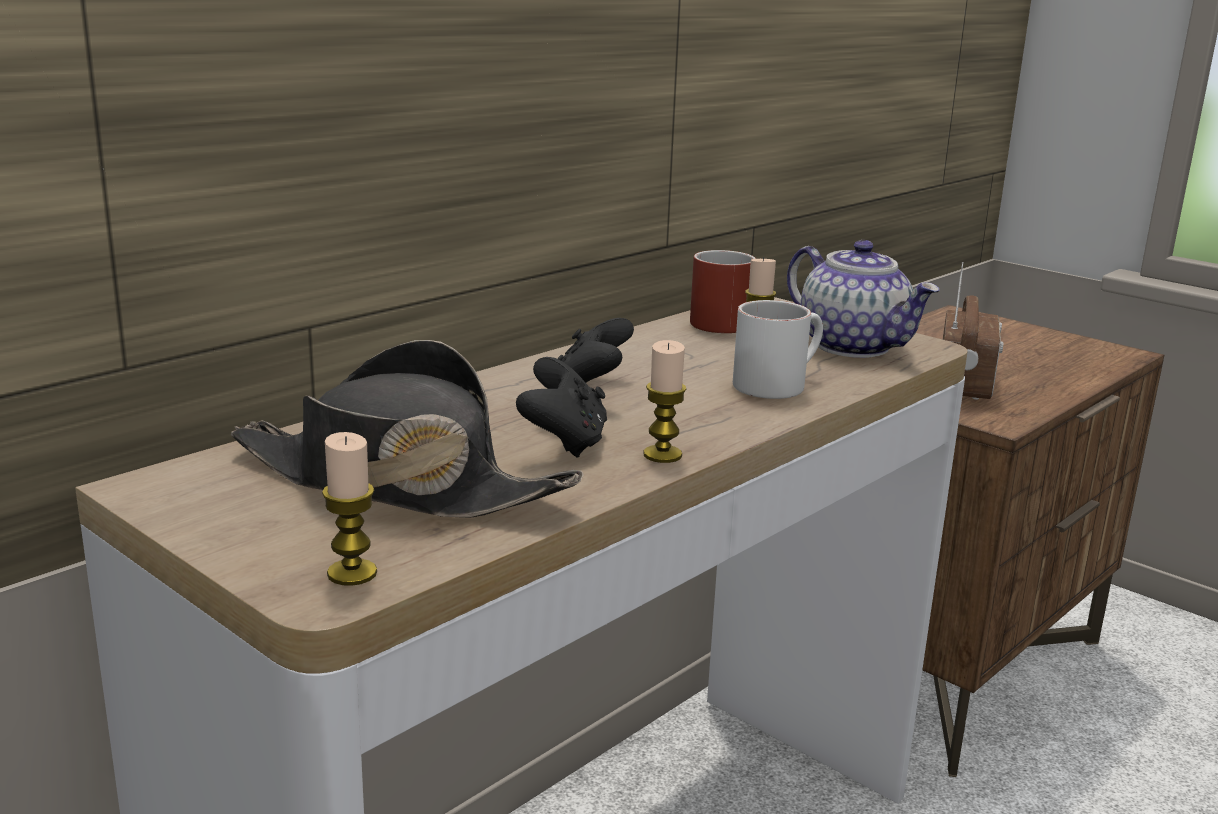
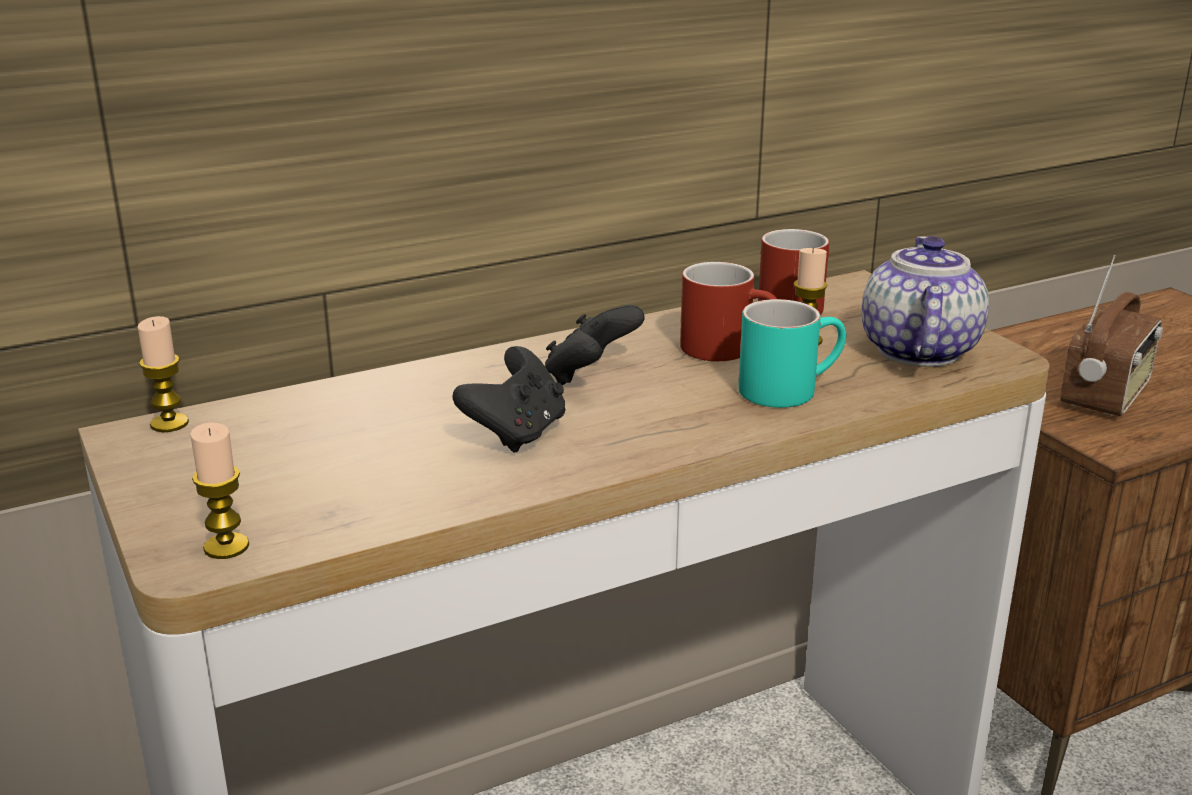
camera: 20 degrees right, 5 degrees up
(397, 483) = (333, 459): black hat -> none
(662, 455) = (599, 460): candle -> candle (169, 424)
(697, 358) = (729, 349): none -> red mug
(777, 383) = (789, 388): white mug -> turquoise mug
(854, 346) = (917, 350): teapot -> teapot turned 150 degrees counterclockwise

